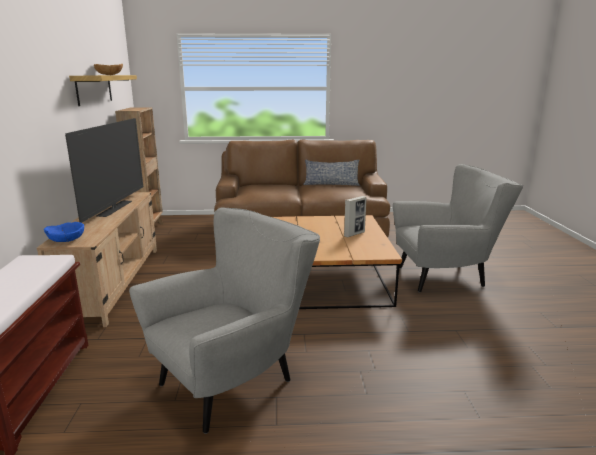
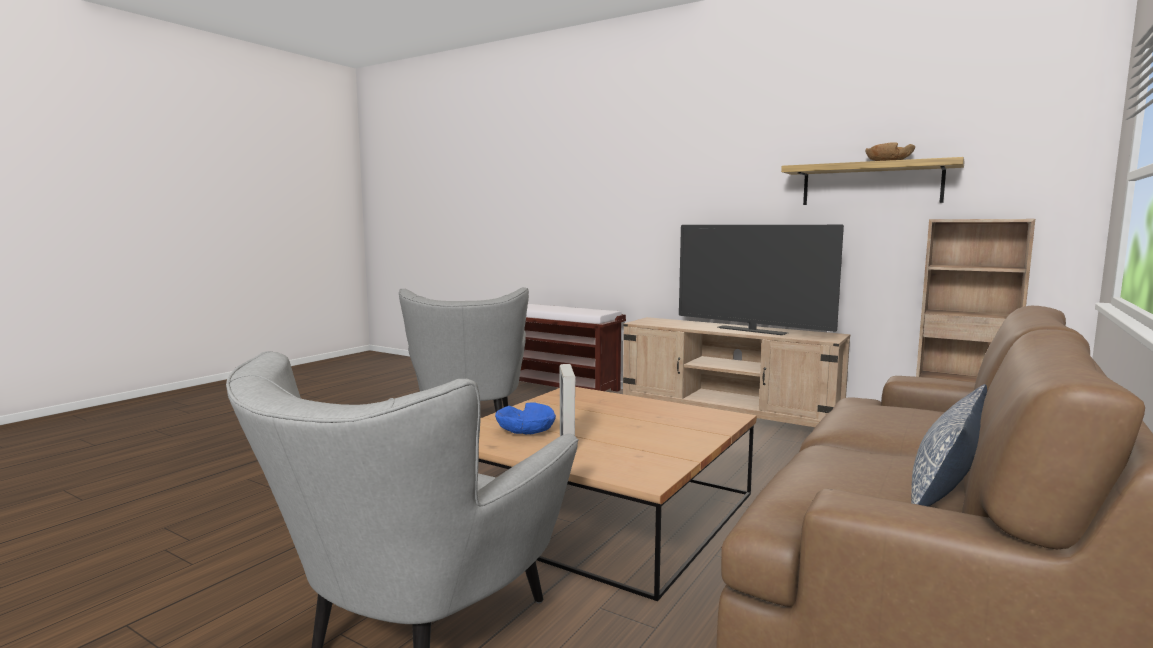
camera: 125 degrees right, 10 degrees down
(66, 239) = (654, 320): blue bowl -> blue bowl (527, 431)

